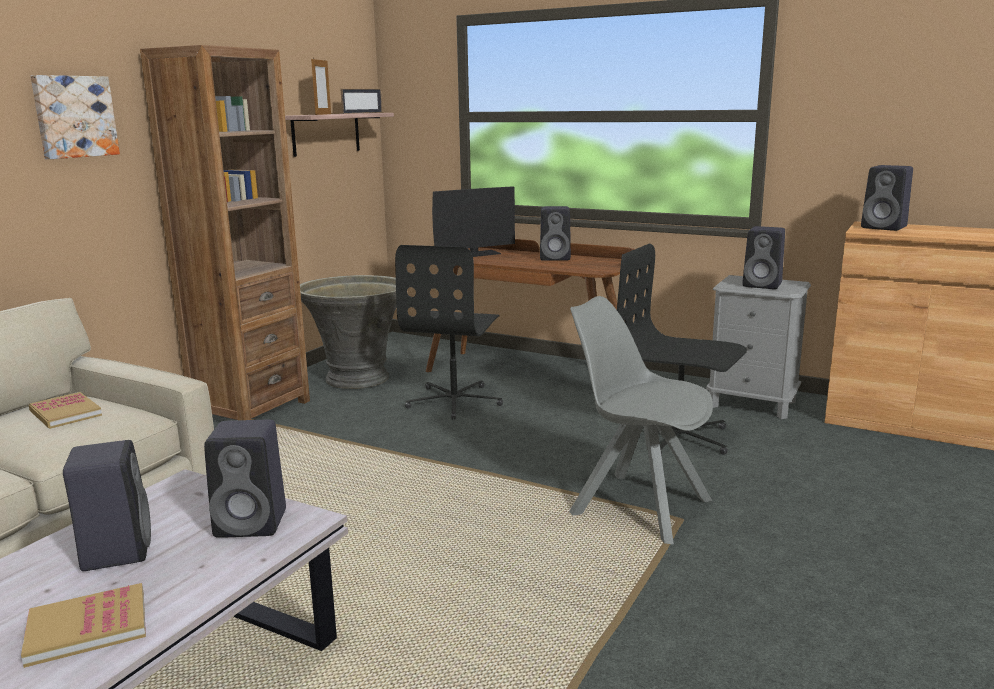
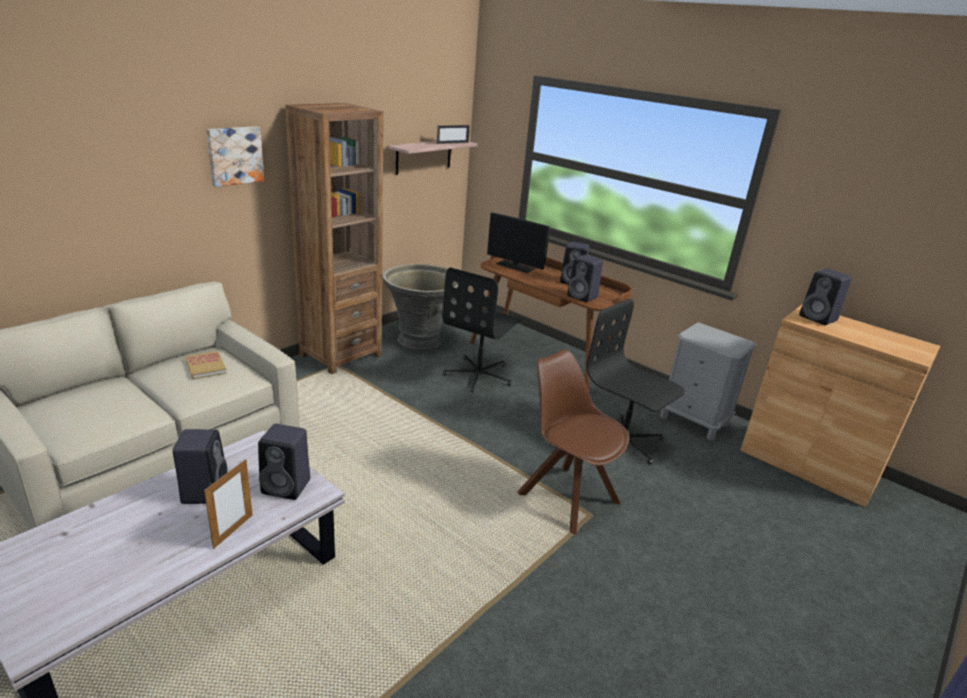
camera: 10 degrees right, 10 degrees up
(87, 628) = (173, 547): book -> none
(323, 114) = (420, 146): picture frame -> picture frame (233, 531)
(474, 254) = (515, 266): monitor -> monitor turned 45 degrees clockwise
(637, 506) = (566, 496): grey chair -> brown chair
(763, 285) = (717, 340): black speaker -> black speaker (583, 297)

